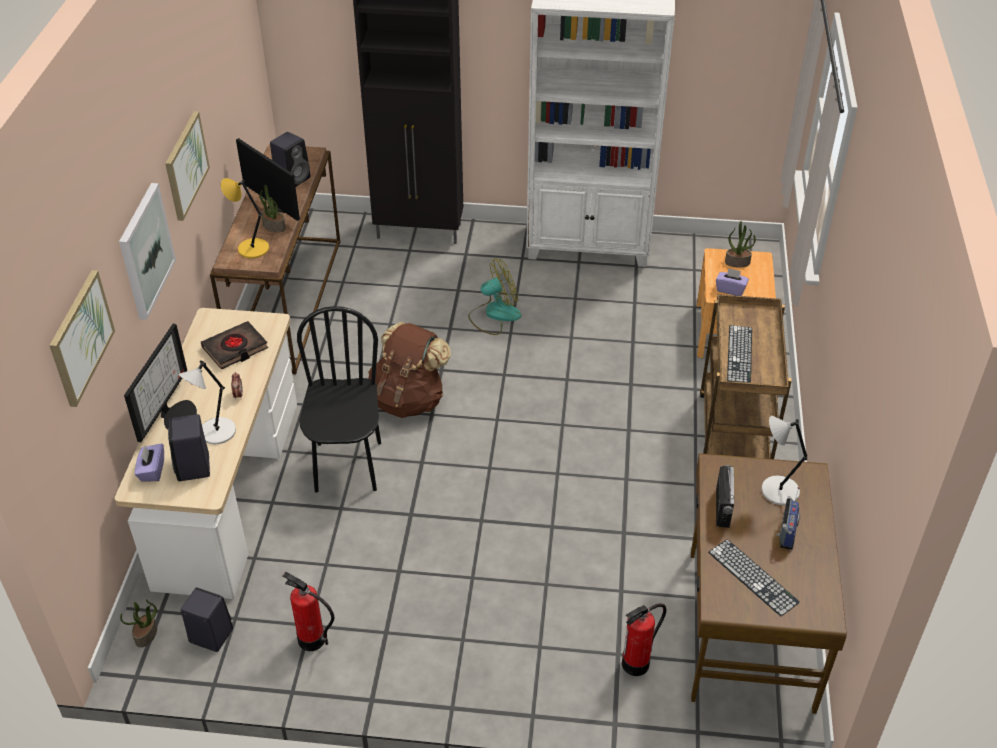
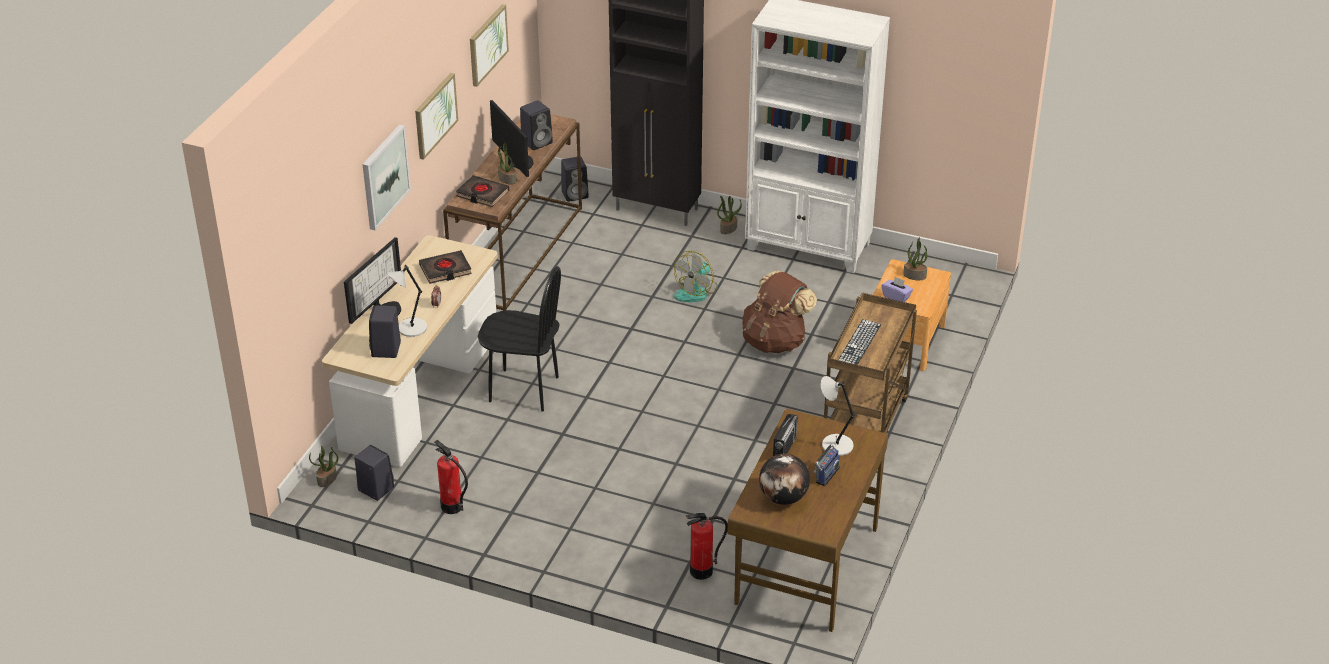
camera: 15 degrees right, 5 degrees down
(80, 337) = (317, 228): picture -> picture (487, 44)
(152, 470) = (354, 346): purple tissue box -> none
(251, 249) = (482, 194): yellow table lamp -> black book
(328, 228) = (575, 194): none -> black speaker
(347, 466) = (523, 389): black chair -> black chair turned 90 degrees clockwise
(409, 399) = (594, 347): brown backpack -> brown backpack (775, 341)
(494, 315) = (696, 291): fan -> fan turned 135 degrees clockwise
(500, 240) = (728, 228): none -> potted plant
(753, 577) = (783, 498): keyboard -> globe

